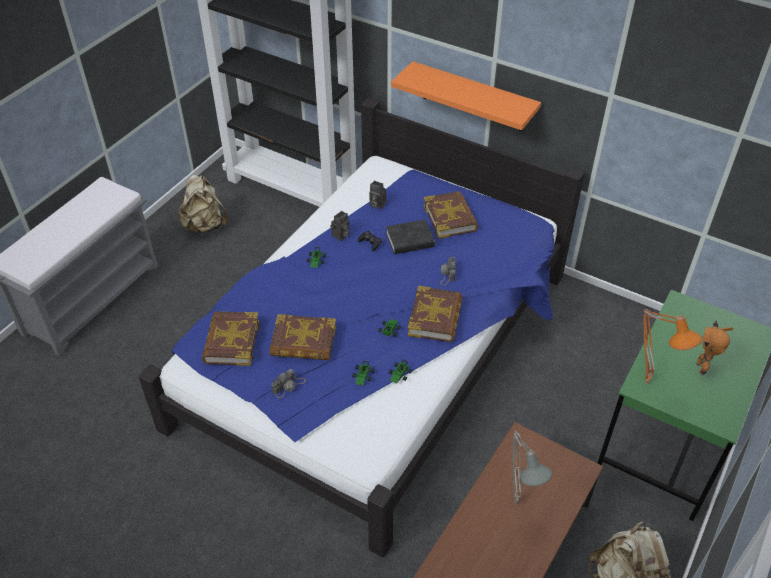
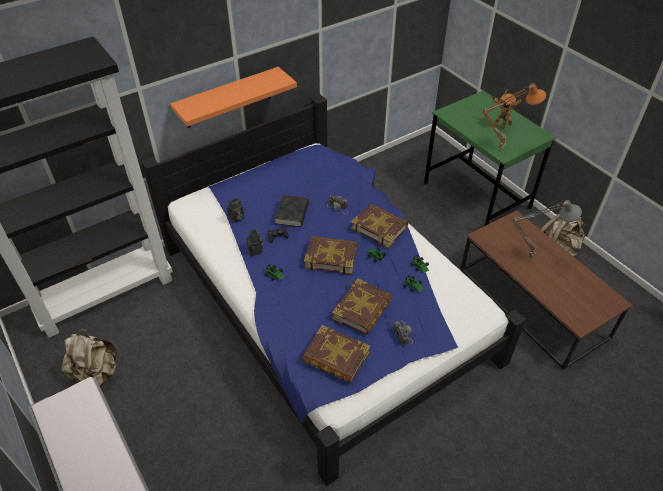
camera: 65 degrees left, 0 degrees up
(450, 218) = (283, 185): book -> book (331, 257)

